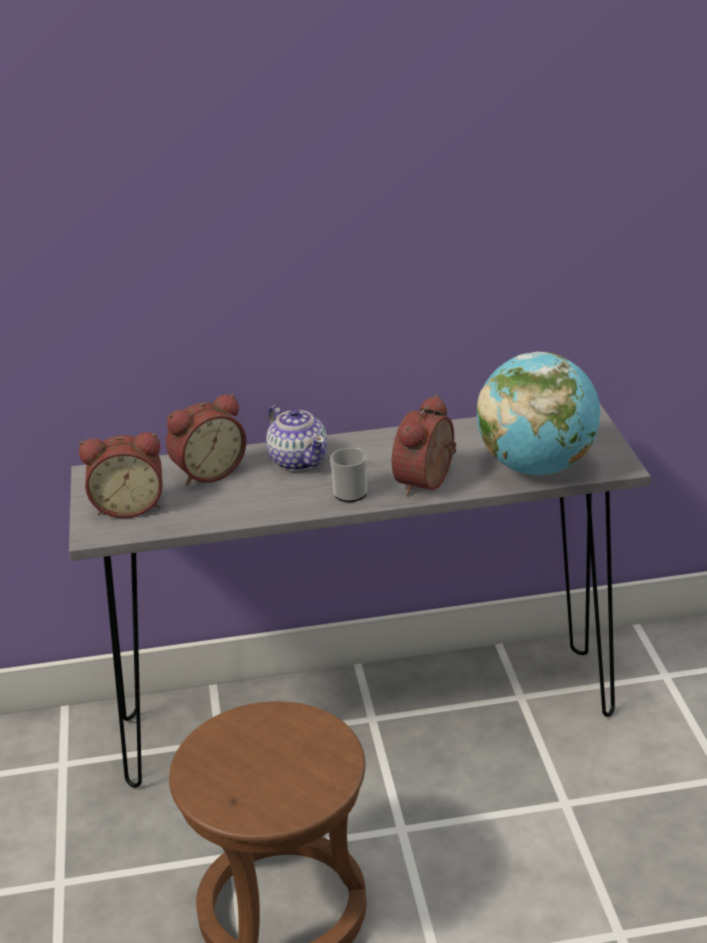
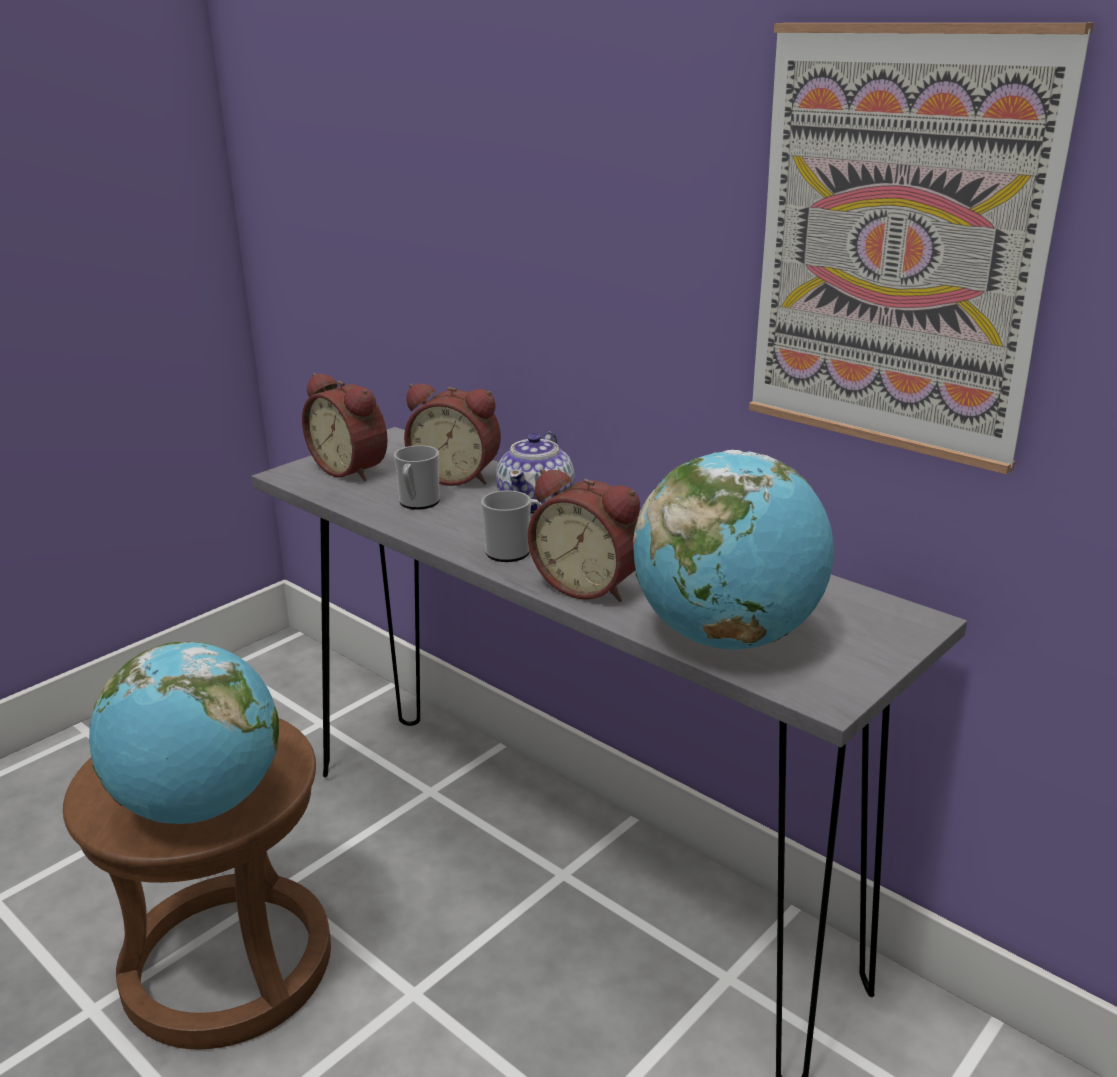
camera: 50 degrees right, 5 degrees down
(230, 500) = (417, 503): none -> mug
(307, 768) = (200, 805): none -> globe
(428, 483) = (590, 585): alarm clock -> alarm clock turned 135 degrees counterclockwise
(523, 205) = (898, 245): none -> picture

